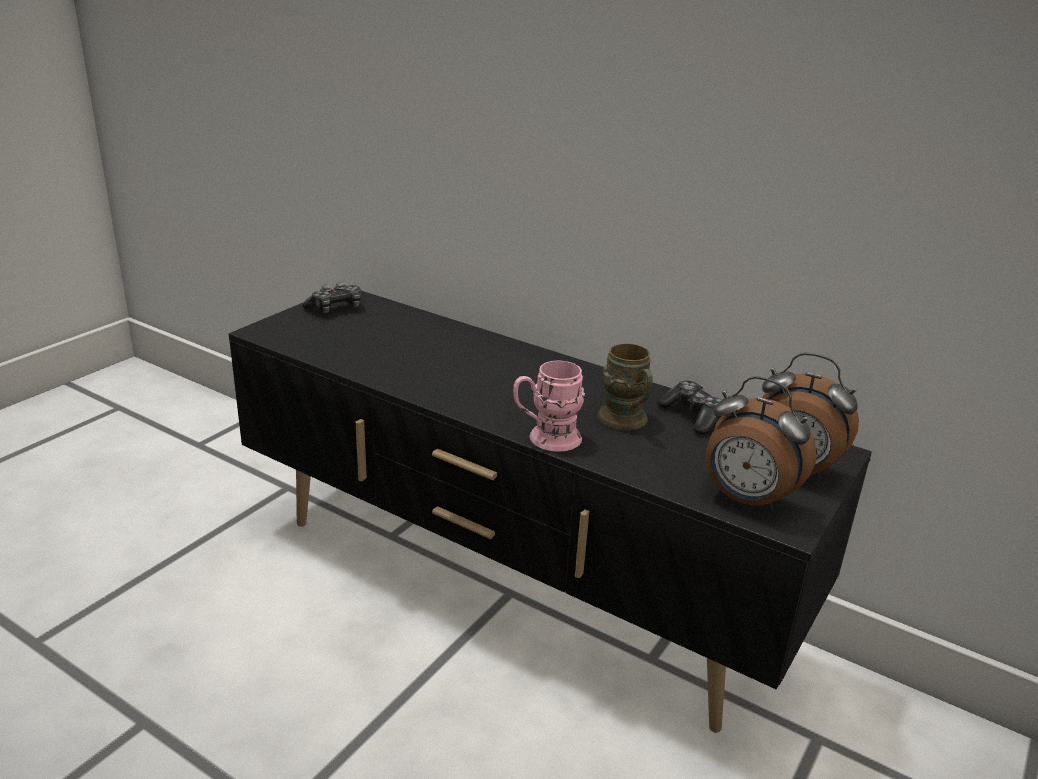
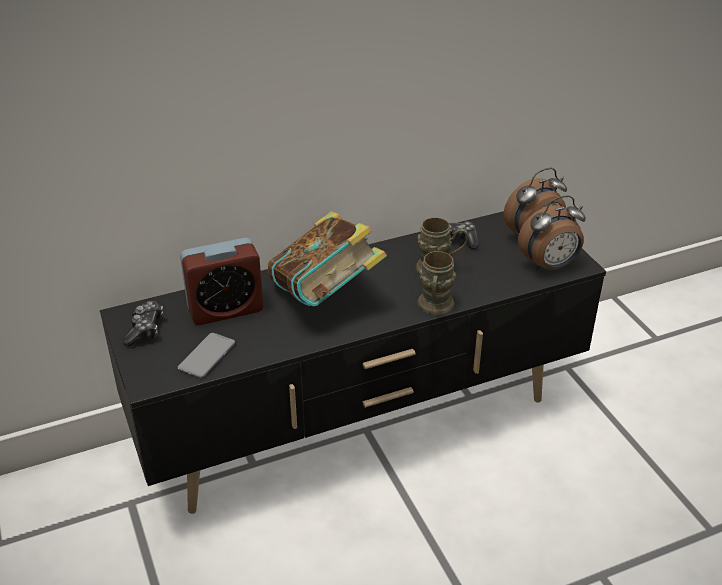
camera: 55 degrees left, 10 degrees up
(324, 344) = (207, 356): none -> phone
(404, 331) = (225, 309): none -> alarm clock
(485, 372) = (326, 296): none -> book
(546, 439) = (434, 307): pink mug -> brown mug

